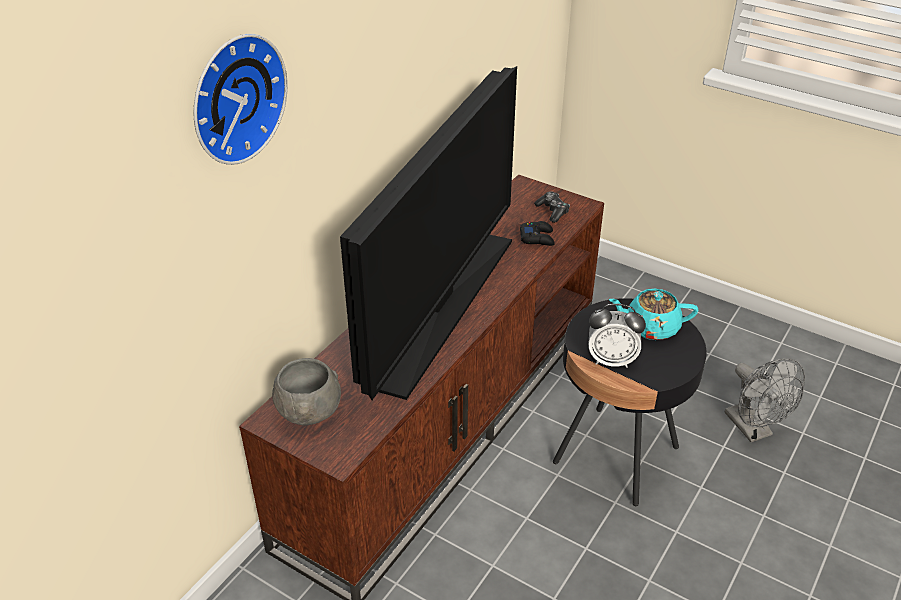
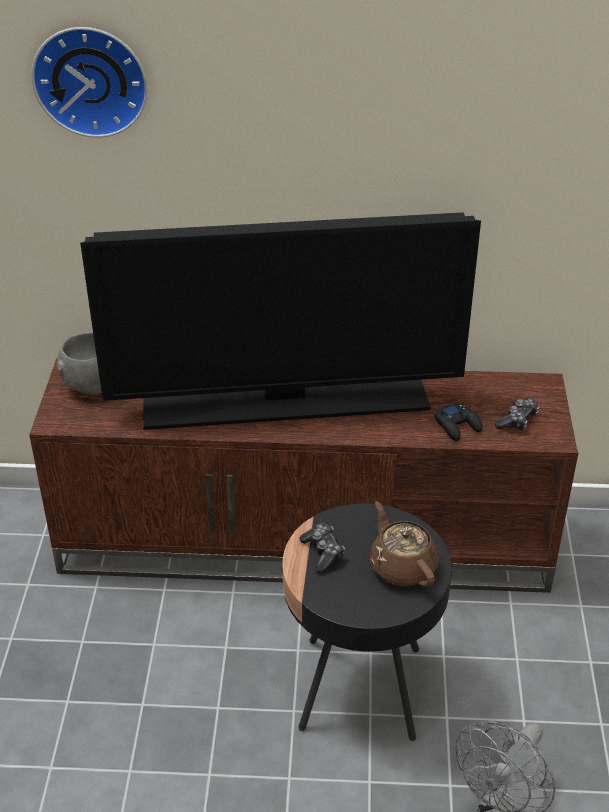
camera: 60 degrees right, 0 degrees up
(611, 360) = (323, 552): alarm clock -> game controller
(650, 327) = (402, 566): turquoise teapot -> brown teapot

